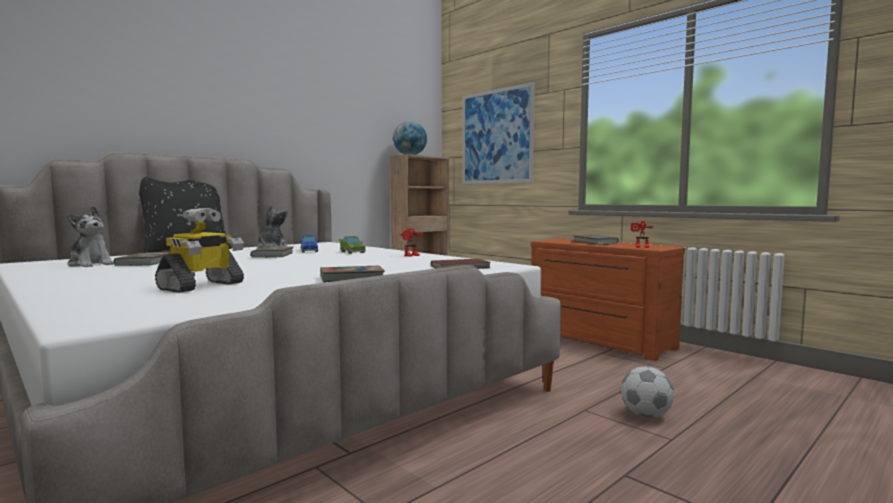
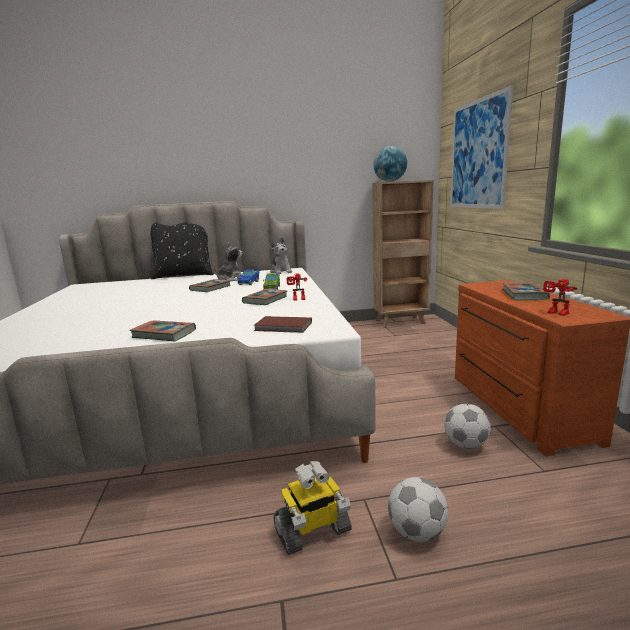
camera: 35 degrees right, 10 degrees up
(90, 264) = (99, 291): plush toy -> plush toy (281, 272)
(145, 263) = (124, 292): book -> book (265, 300)
(202, 286) = (70, 330): toy robot -> toy robot (312, 531)
(601, 366) = (466, 445): none -> football

